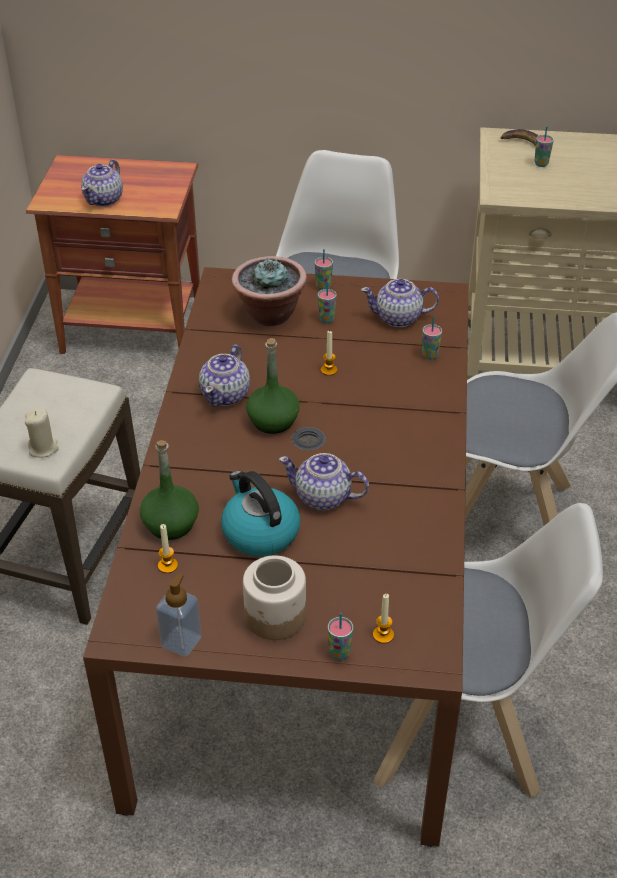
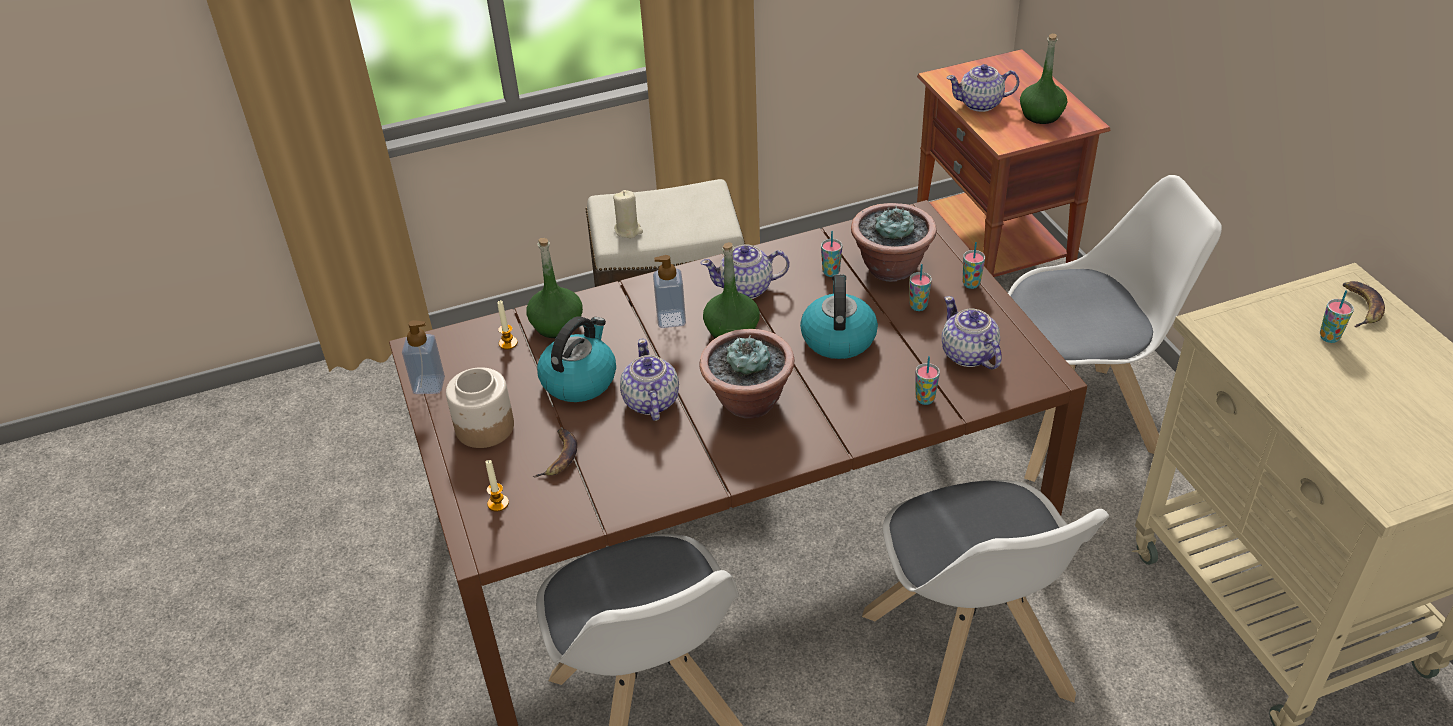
camera: 65 degrees right, 0 degrees up
(150, 181) = (1041, 115): none -> green bottle
(226, 450) = (671, 319): none -> soap dispenser
(329, 370) = (838, 338): candle -> kettle
(339, 653) = (463, 482): cup -> cup (831, 272)
(351, 576) = (559, 456): none -> banana
(366, 442) = (748, 402): none -> potted plant

